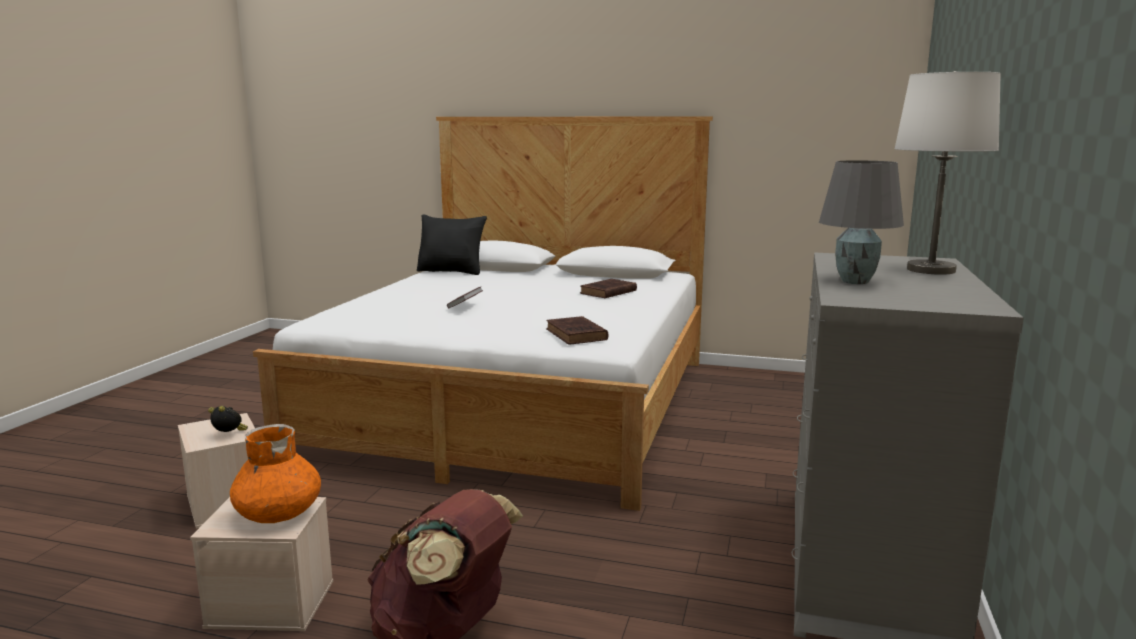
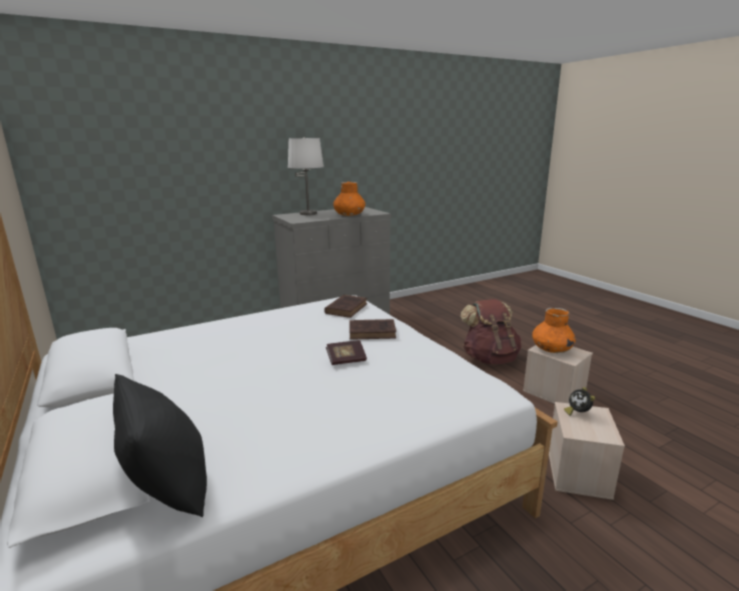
camera: 135 degrees left, 5 degrees up
(607, 292) = (211, 341): brown book -> brown book (373, 332)
(854, 281) = (349, 215): grey table lamp -> orange vase

